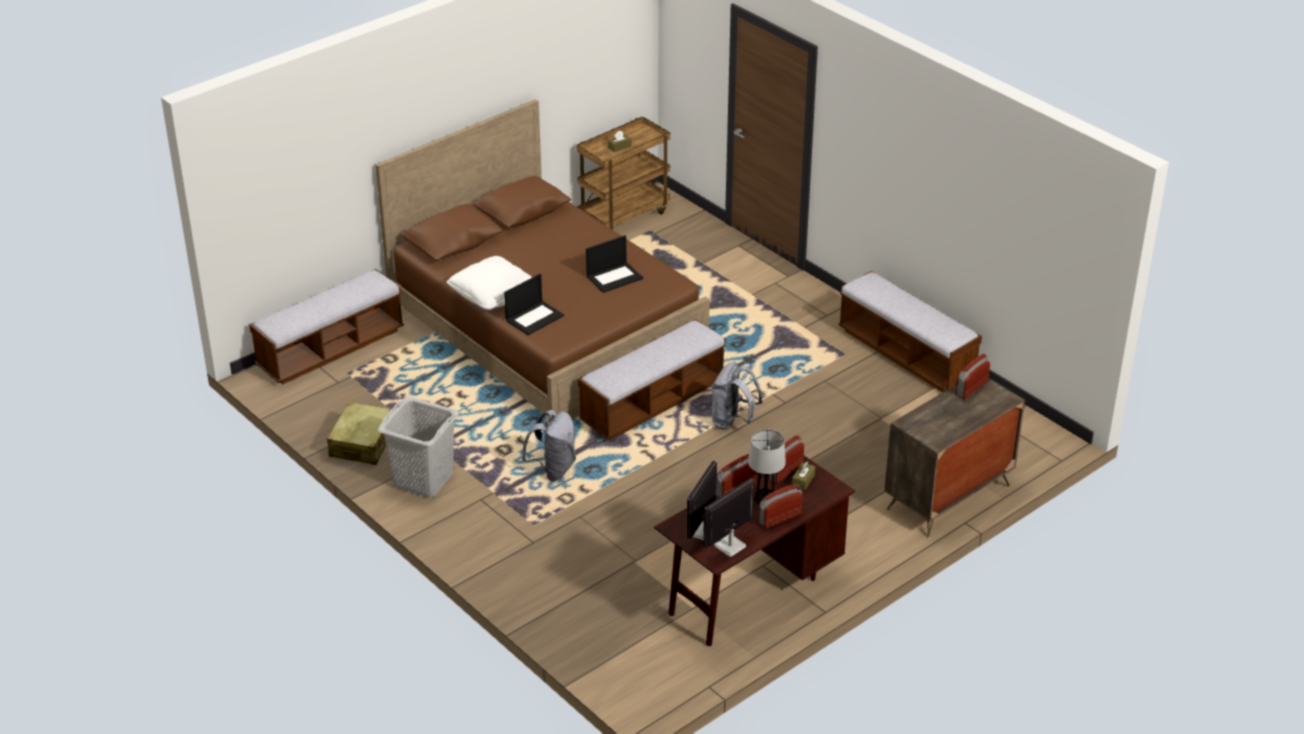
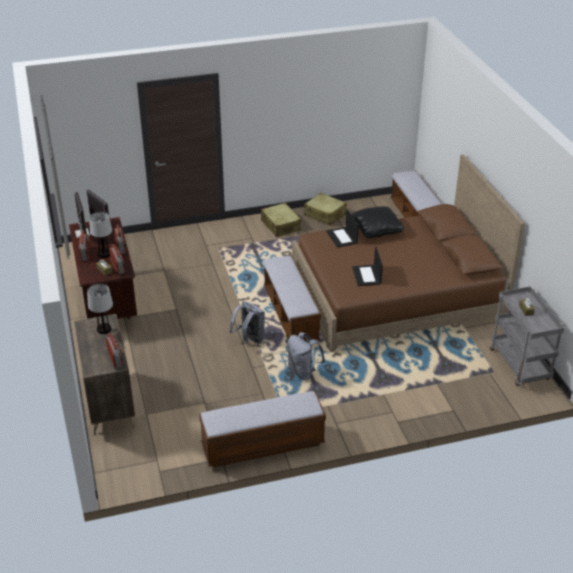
camera: 115 degrees right, 0 degrees up
(423, 480) = (280, 225): grey laundry basket -> beige suitcase
(492, 294) = (376, 229): white pillow -> black pillow
(553, 469) = (257, 265): grey backpack -> grey backpack (303, 371)
(624, 216) = (520, 366): brown cart -> grey cart
(929, 419) = (104, 329): none -> table lamp

